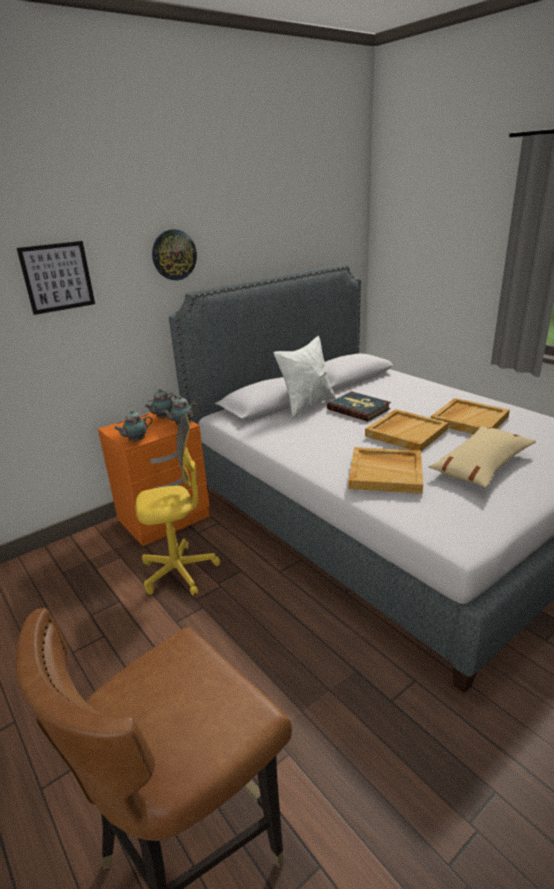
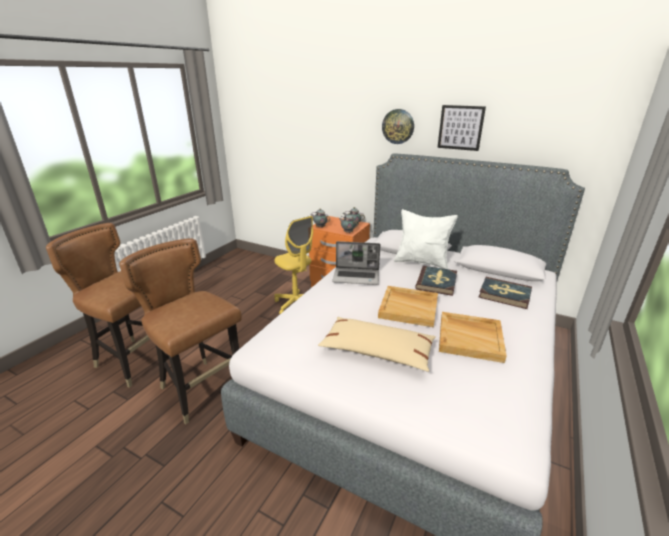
camera: 65 degrees right, 0 degrees up
(57, 277) = (327, 125): picture -> picture (460, 127)
(315, 447) = (356, 277): none -> laptop
(337, 727) = (201, 389): none -> brown chair
(386, 472) = (333, 307): beige tray -> none
(399, 388) = (504, 294): none -> book

